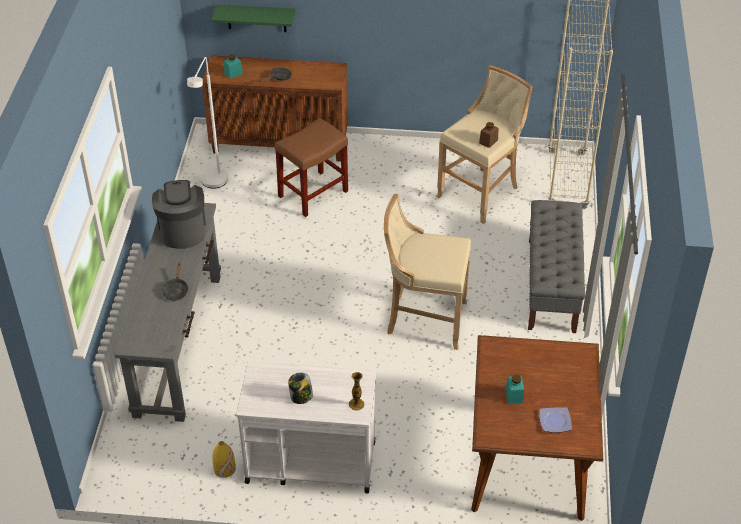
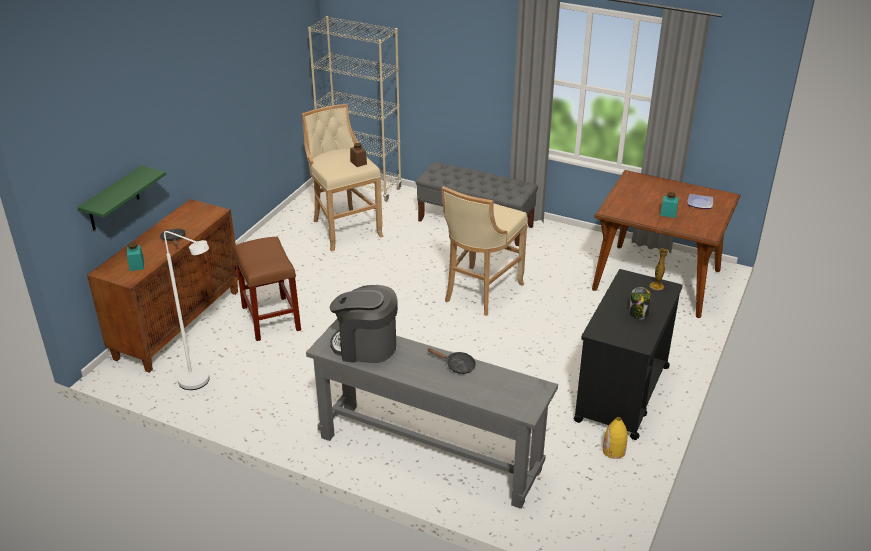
camera: 70 degrees left, 10 degrees down
(309, 462) = (622, 394): white cart -> black cart

